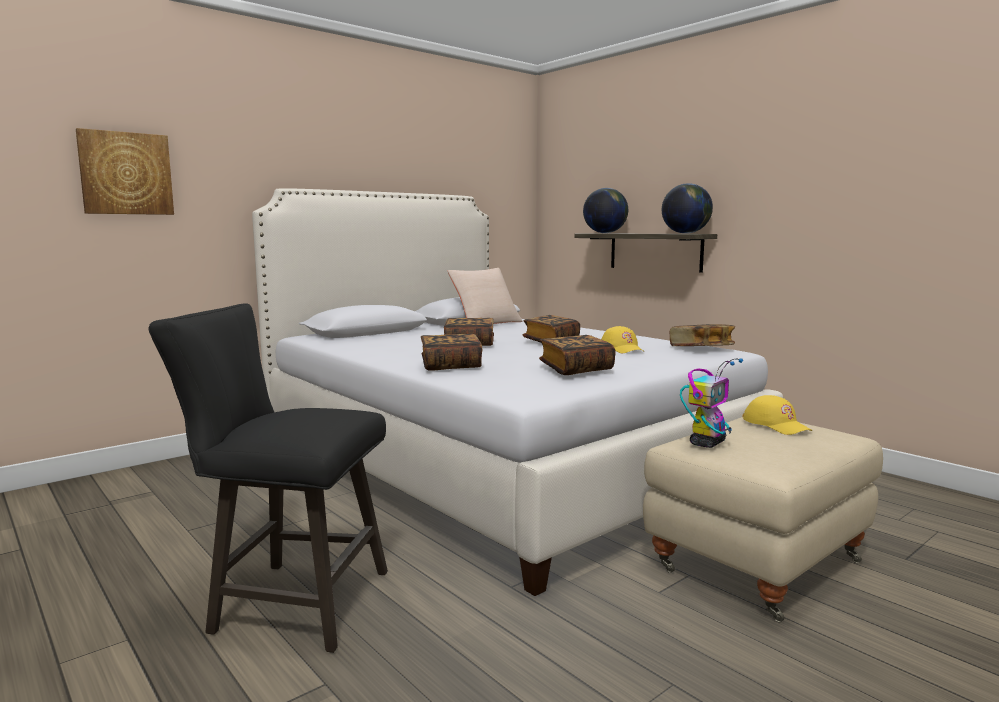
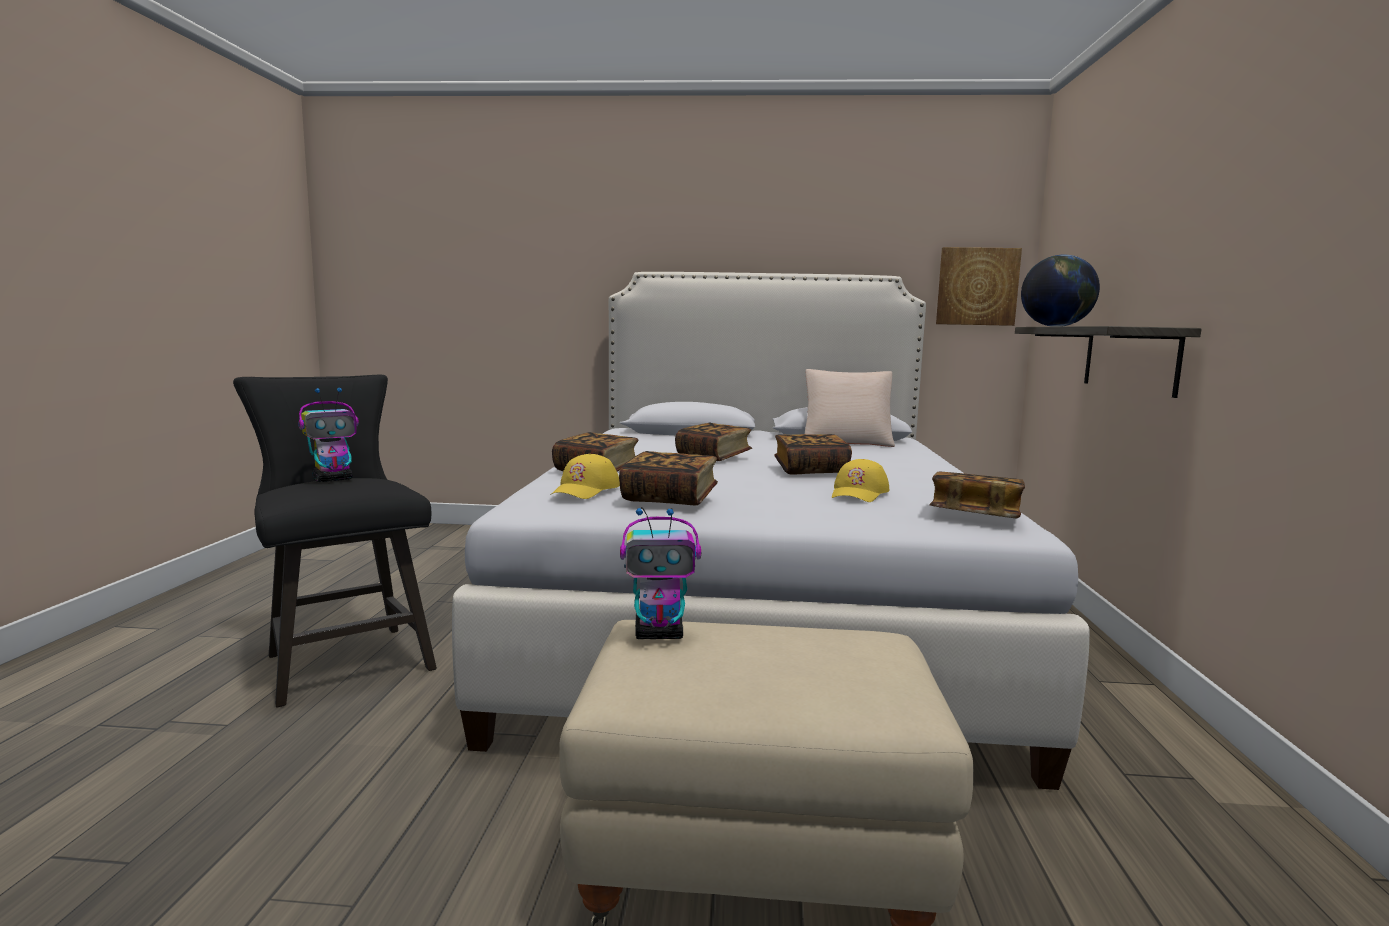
camera: 45 degrees right, 0 degrees up
(126, 173) = (506, 262): picture -> picture (977, 286)
(287, 415) = (333, 479): none -> toy robot
(685, 233) = (1138, 326): globe -> none
(776, 425) = (838, 652): yellow cap -> yellow cap (585, 490)

